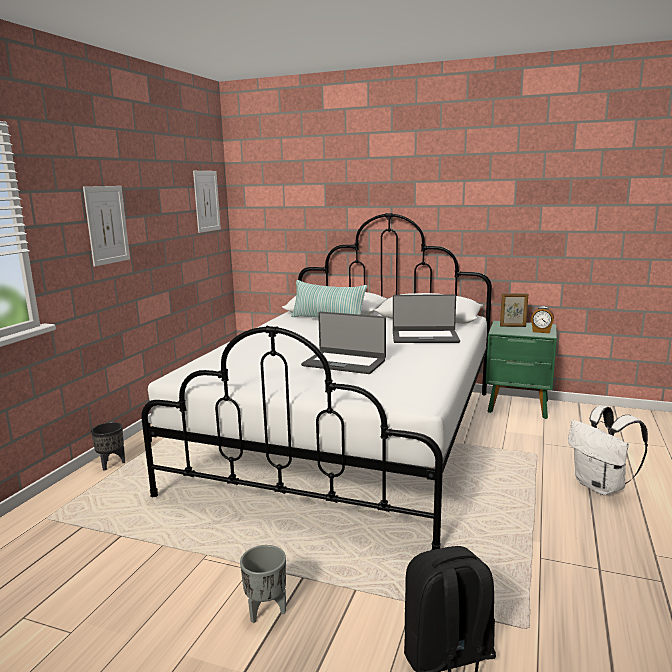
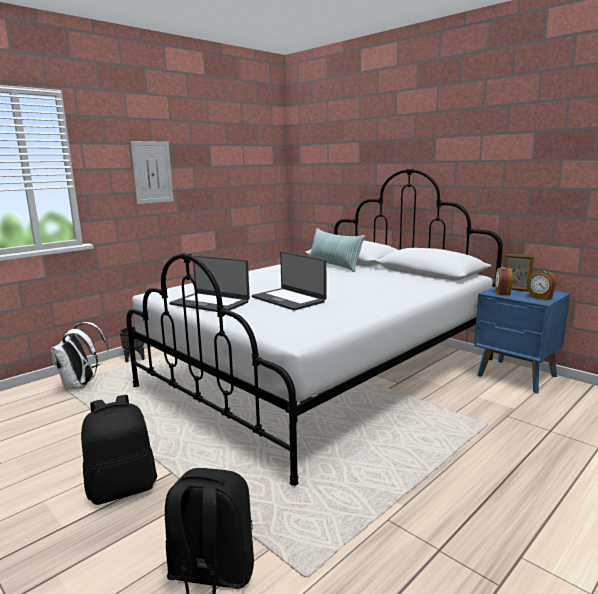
camera: 25 degrees right, 0 degrees up
(206, 201) = (262, 158): picture -> none
(266, 610) = (122, 488): grey planter -> black backpack
(425, 337) = (395, 288): laptop -> laptop (210, 303)
(506, 330) = (502, 293): none -> alarm clock
(519, 407) = (517, 376): green nightstand -> blue nightstand
(601, 486) = (529, 472): white backpack -> white backpack (81, 385)

